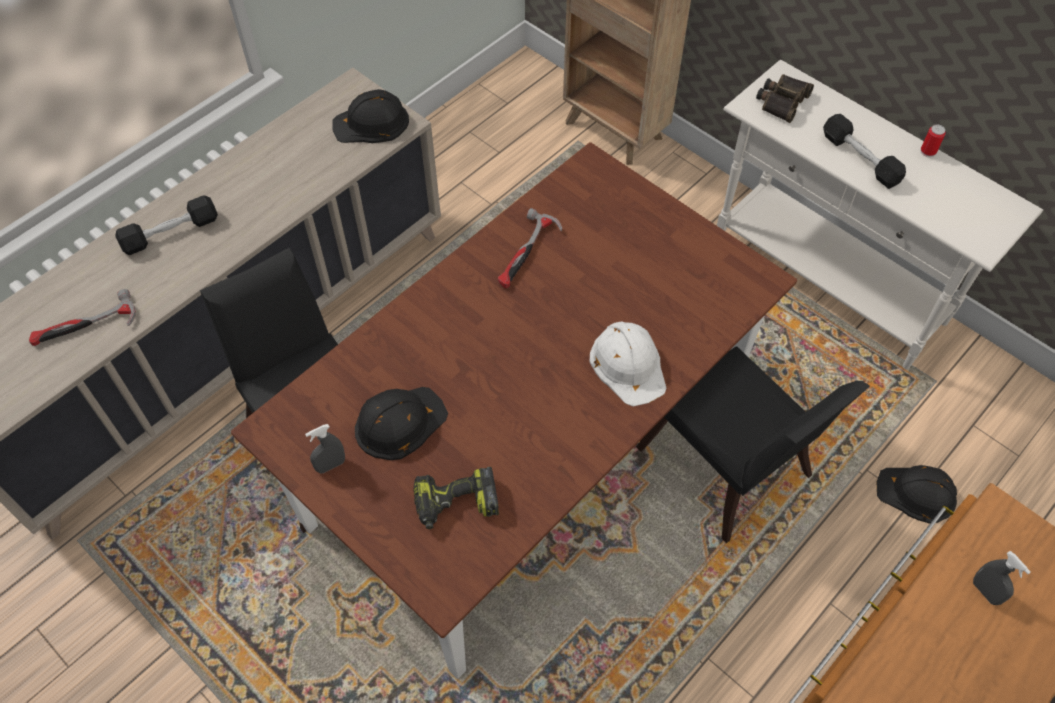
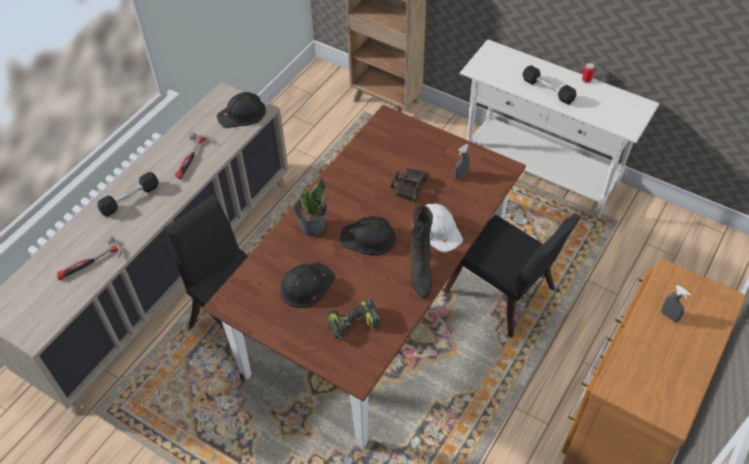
camera: 10 degrees left, 5 degrees down
(331, 465) = (270, 316): grey spray bottle -> grey spray bottle (461, 175)
(431, 326) = (312, 227): none -> potted plant
(527, 253) = (360, 175): hammer -> hammer (192, 158)
(585, 434) = (420, 272): none -> black boot
(781, 101) = (494, 63): binoculars -> binoculars (408, 186)
(917, 493) = (620, 288): black hard hat -> black hard hat (368, 238)

